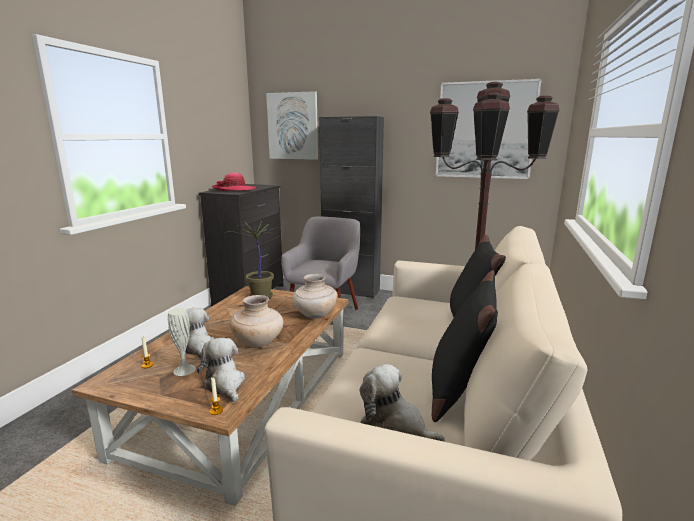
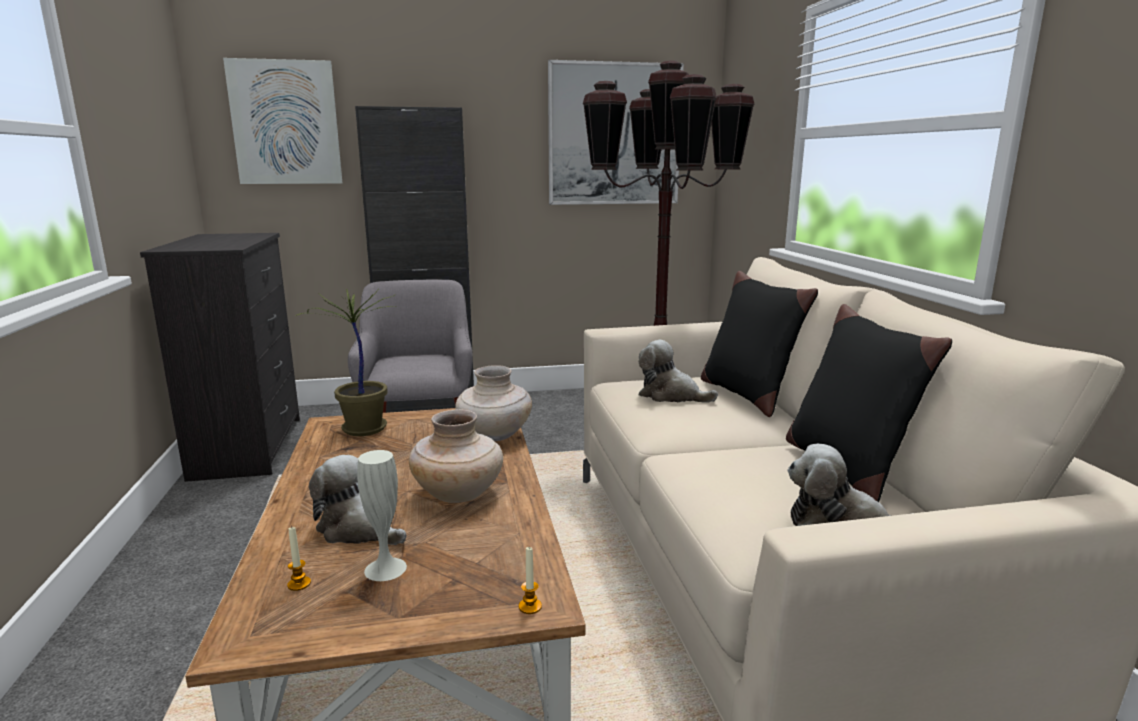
camera: 30 degrees left, 0 degrees up
(225, 385) = (490, 567): plush toy -> plush toy (671, 395)
(234, 190) = (208, 243): hat -> none

